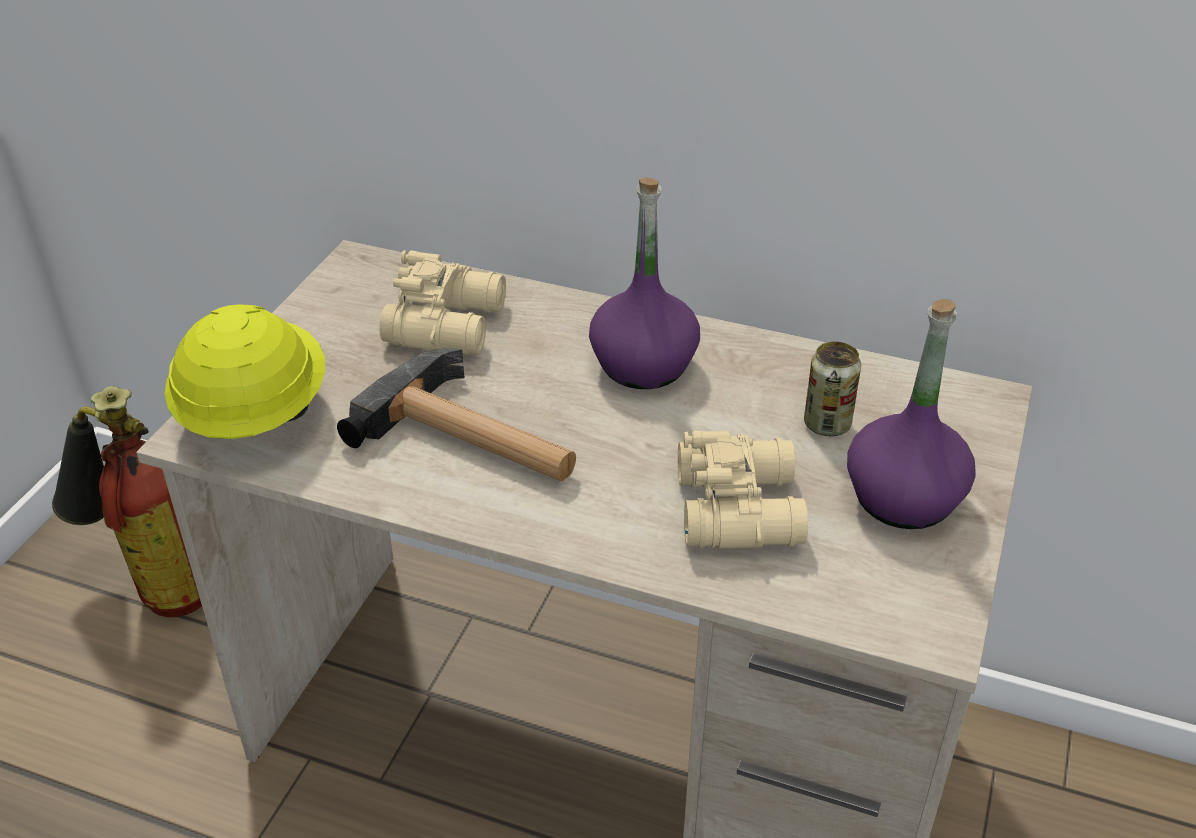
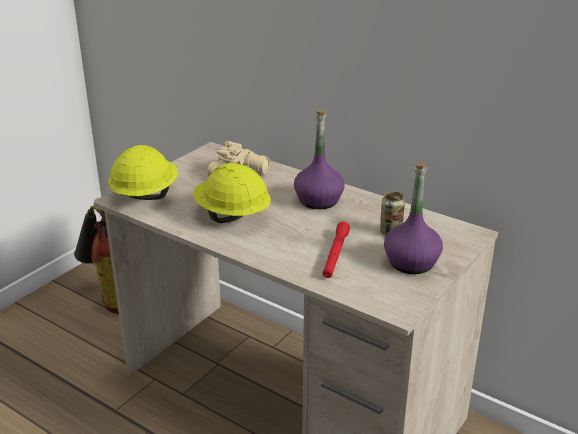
camera: 15 degrees right, 10 degrees down
(474, 439) = (232, 216): hammer -> yellow hard hat
(741, 507) = (335, 255): beige binoculars -> red flashlight

